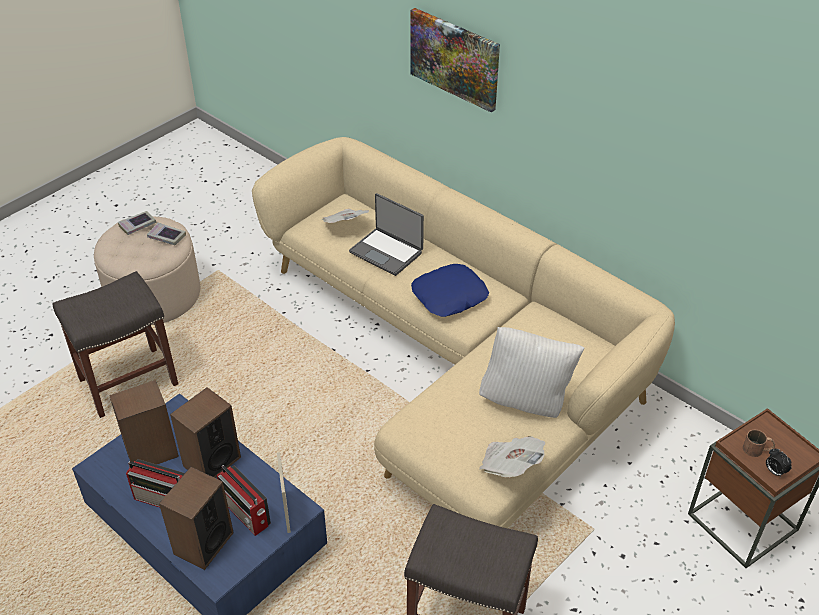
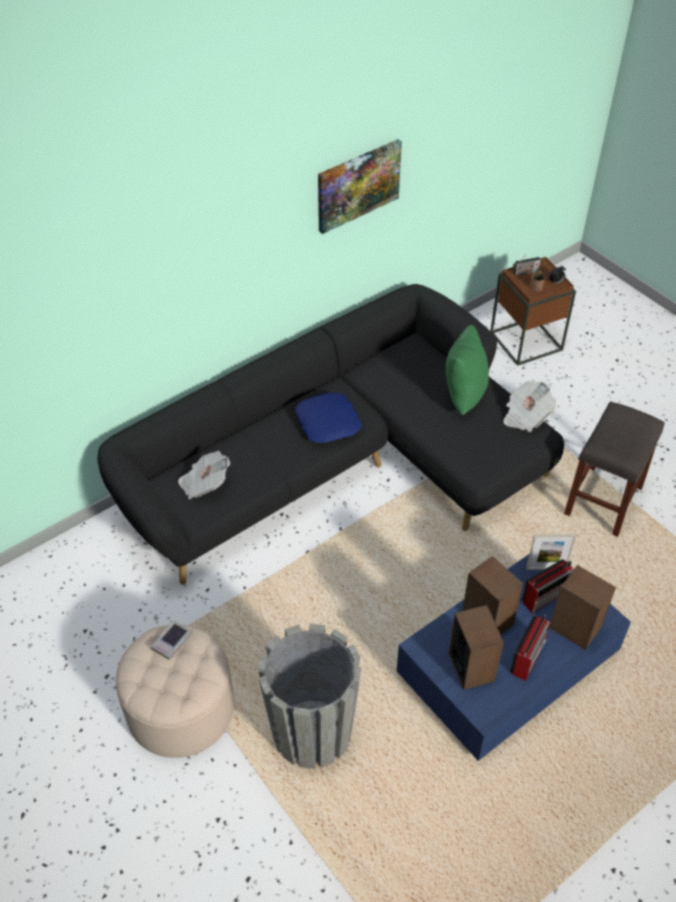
camera: 80 degrees left, 5 degrees up
(129, 381) = (312, 732): grey stool -> grey planter
(137, 225) = (141, 671): book -> none
(387, 252) = (255, 457): laptop -> none
(455, 58) = (190, 272): picture -> picture (358, 185)
(456, 360) = (341, 465): beige sofa -> black sofa
(526, 401) = (462, 395): white pillow -> green pillow
(777, 434) = (524, 272): none -> radio

